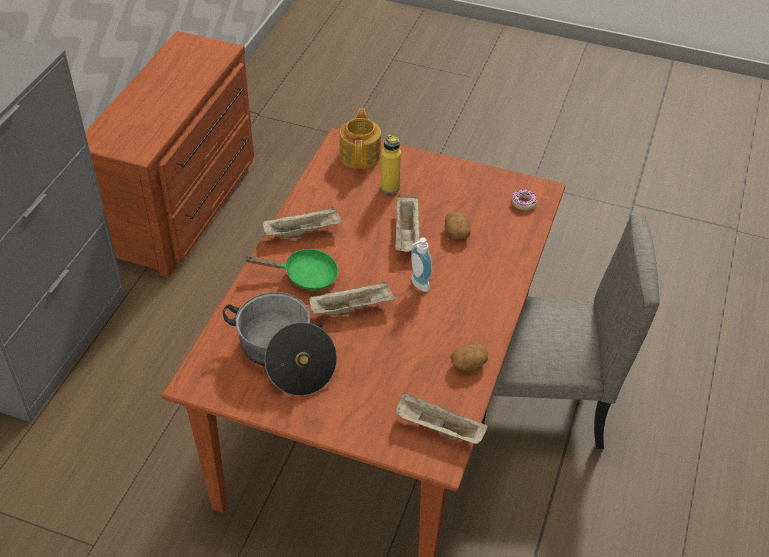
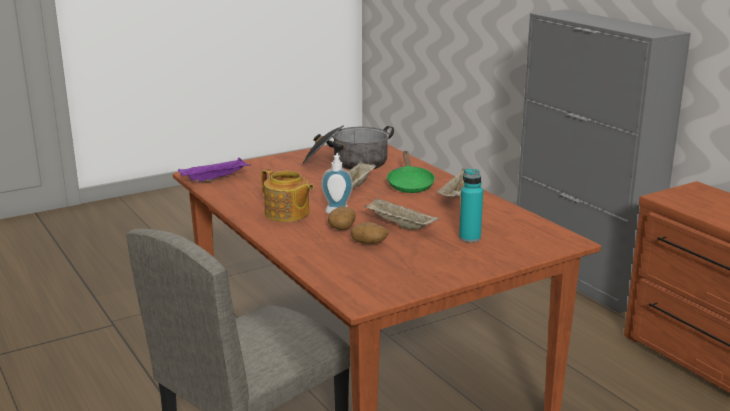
camera: 130 degrees right, 25 degrees down
(305, 275) = (409, 184): green frying pan -> green frying pan turned 45 degrees counterclockwise
(360, 155) = (536, 241): teapot -> teapot (287, 214)
(390, 187) = (469, 238): yellow bottle -> turquoise bottle
(437, 429) = (215, 179): beige tray -> purple tray
(468, 364) = (240, 201): potato -> potato (341, 227)
(523, 203) = (358, 284): donut -> none

